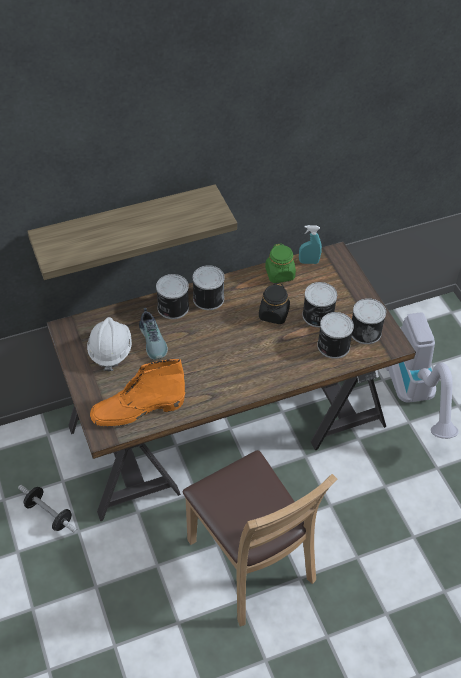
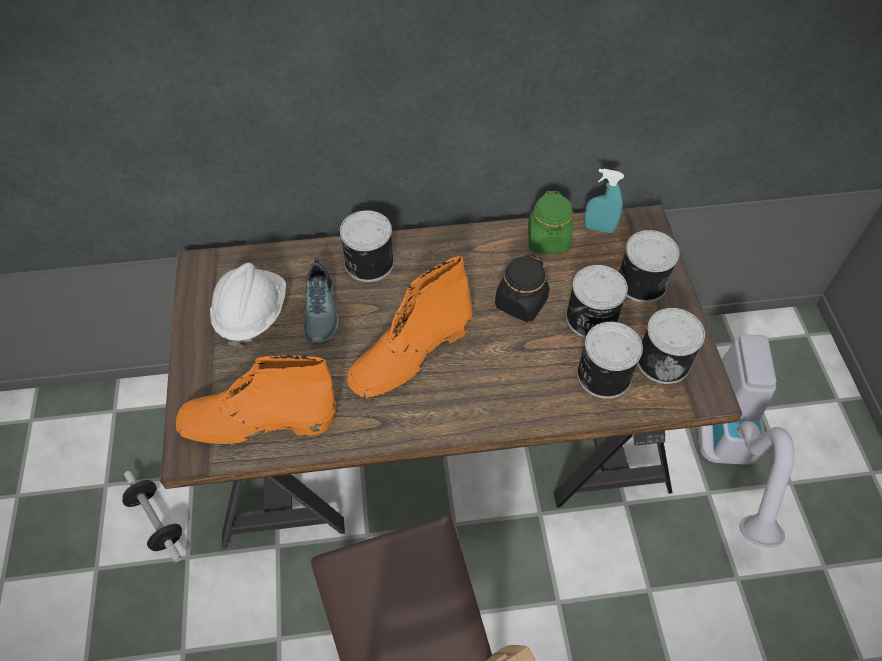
camera: 15 degrees right, 5 degrees up
(125, 226) = (295, 121): shelf -> none
(207, 298) = (425, 258): can -> can (640, 281)
(216, 355) = (410, 354): none -> orange boot

